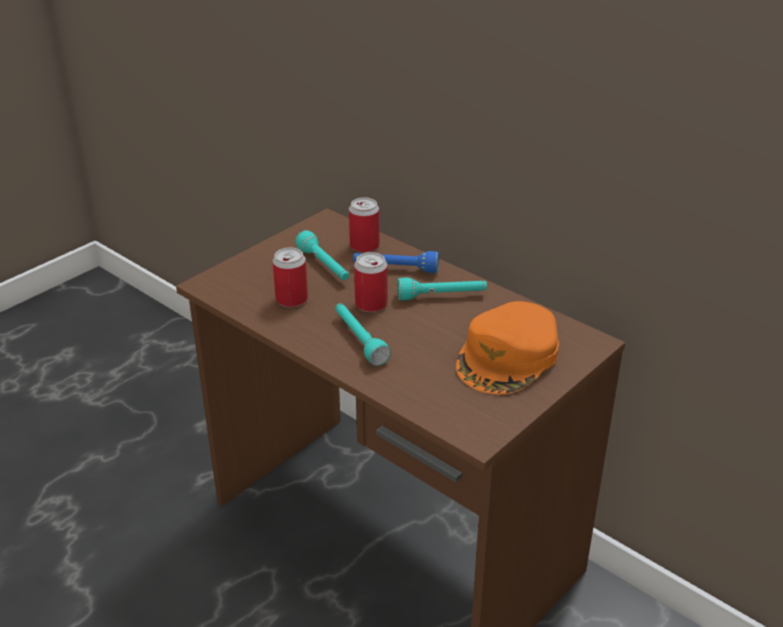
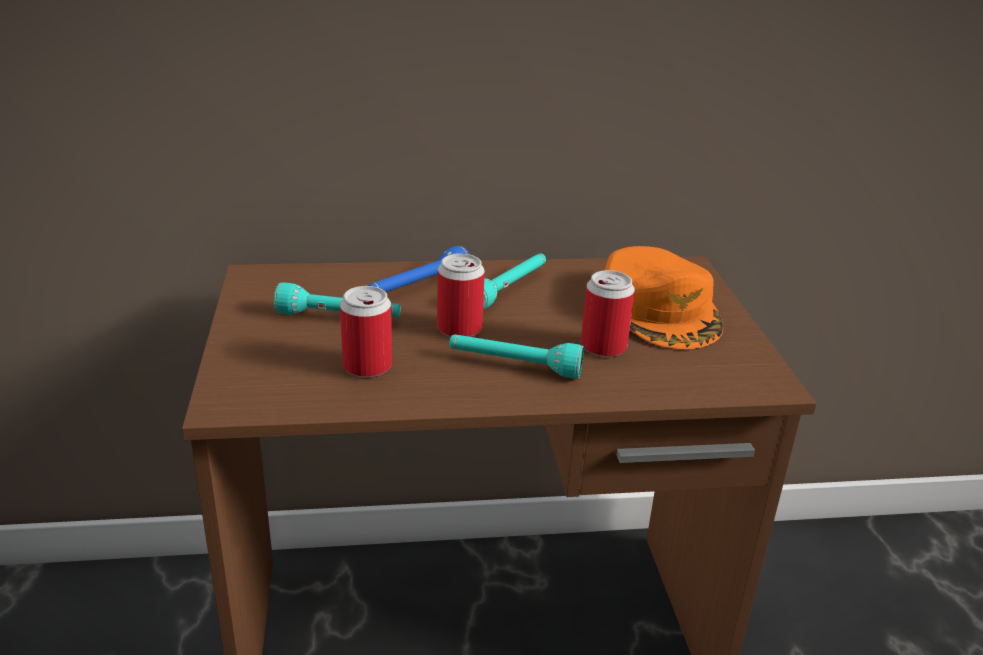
camera: 50 degrees left, 5 degrees down
(364, 246) = (345, 281): can -> can (603, 346)

